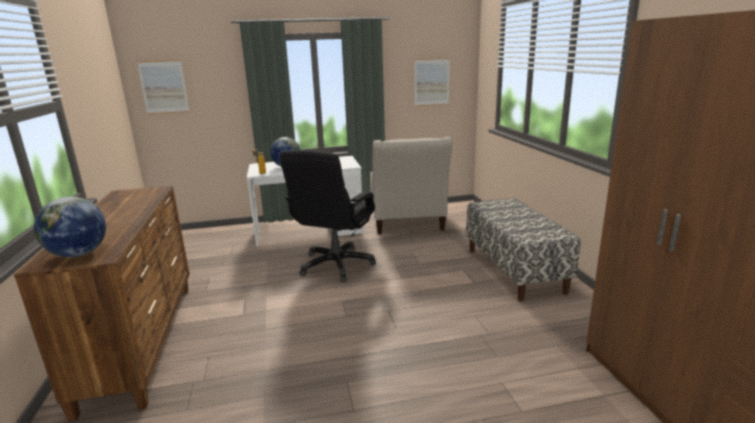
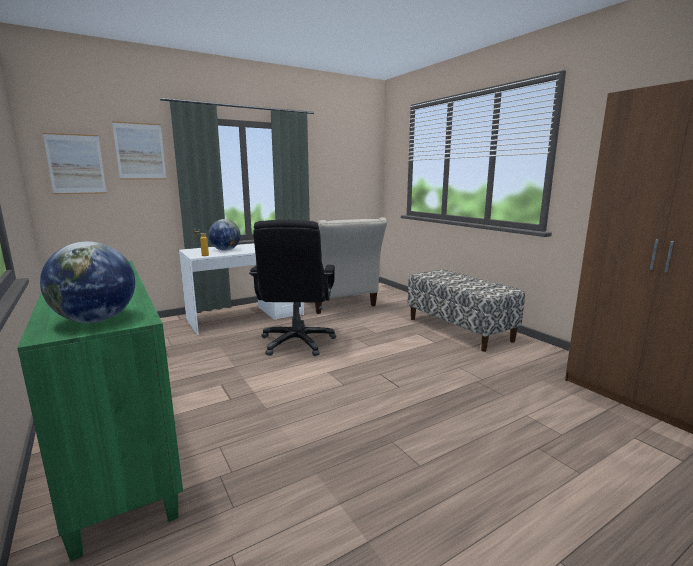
camera: 20 degrees left, 5 degrees down
(143, 341) = (120, 446): brown dresser -> green dresser
(431, 82) = (347, 175): picture -> picture (140, 151)

